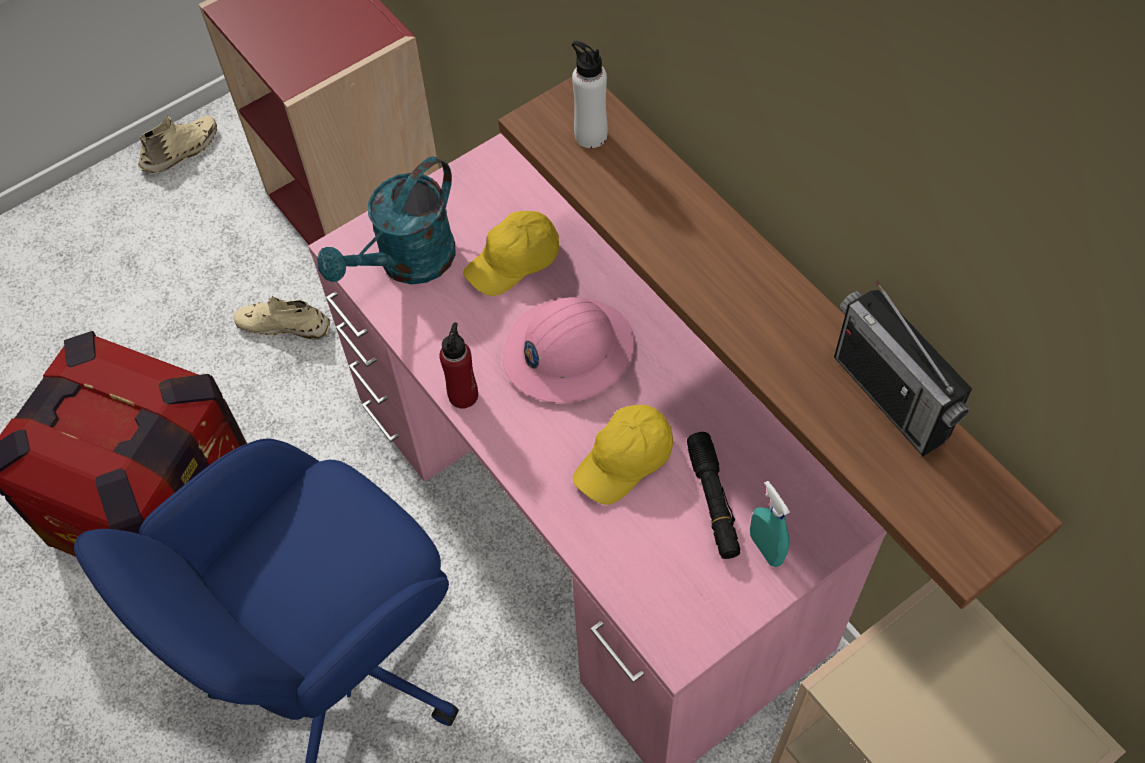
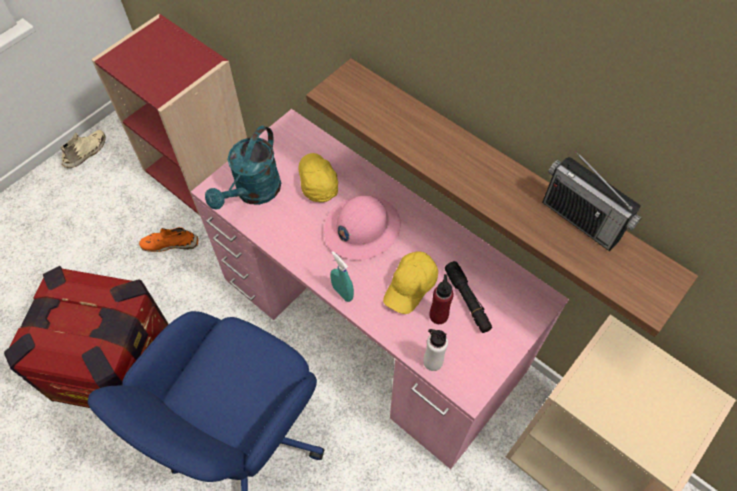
camera: 15 degrees left, 0 degrees up
(284, 324) = (170, 243): beige shoe -> orange shoe
(463, 395) = (306, 264): red bottle -> red bottle (438, 315)
(514, 262) = (317, 182): yellow cap -> yellow cap turned 120 degrees clockwise
(590, 135) = (364, 96): white bottle -> white bottle (432, 361)
(766, 548) = (504, 322): turquoise spray bottle -> turquoise spray bottle (342, 292)

